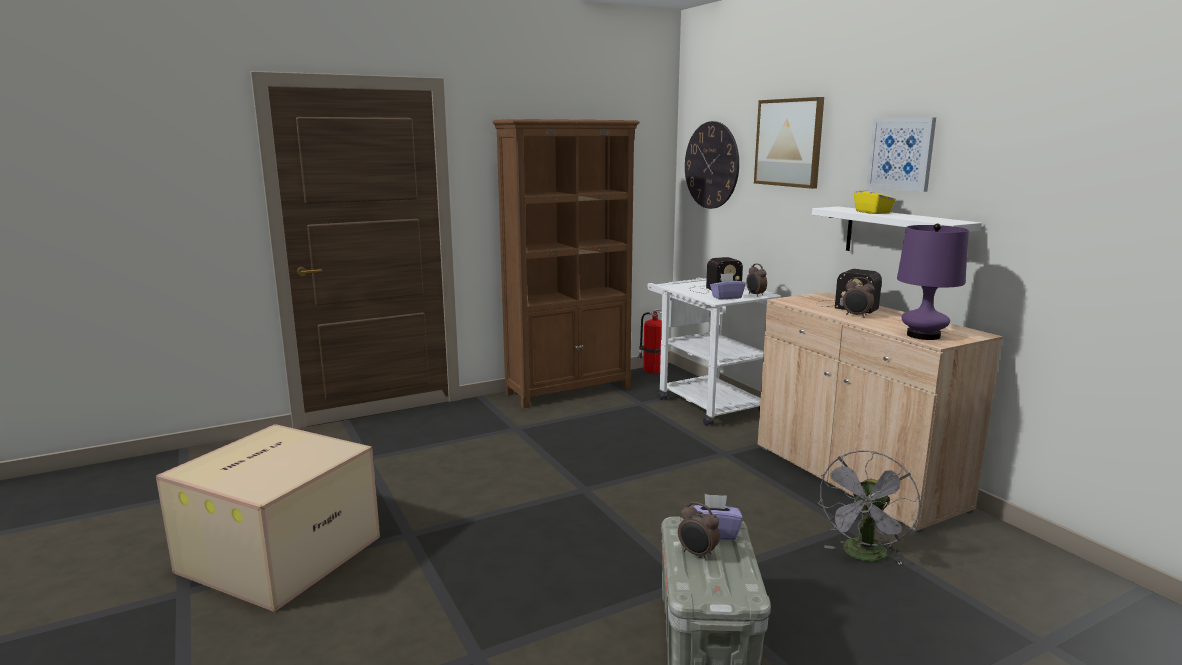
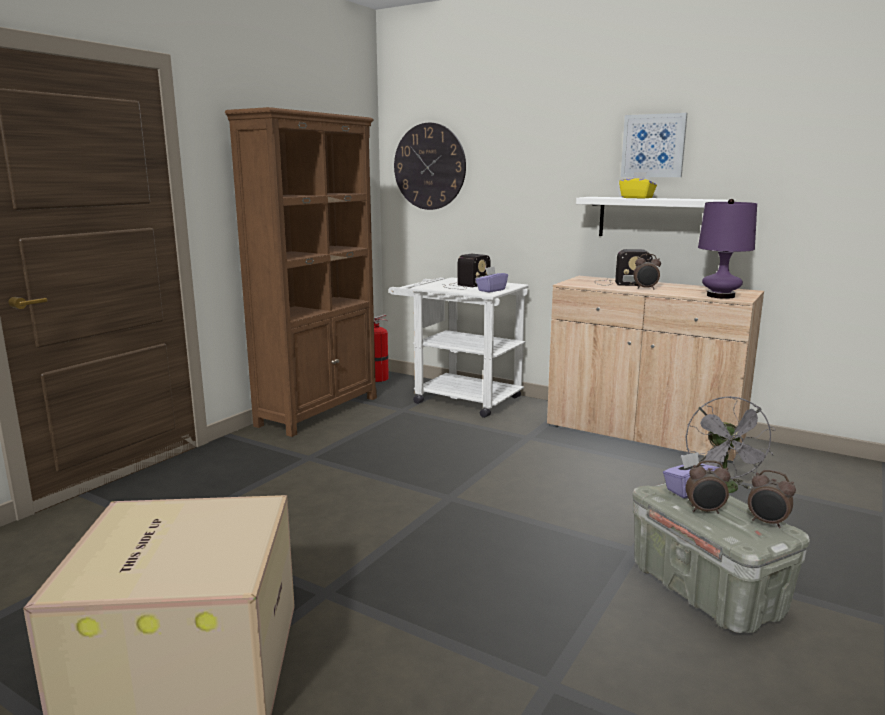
camera: 30 degrees left, 0 degrees up
(755, 295) = (509, 286): alarm clock -> alarm clock (767, 523)
(789, 142) = (527, 140): picture -> none

